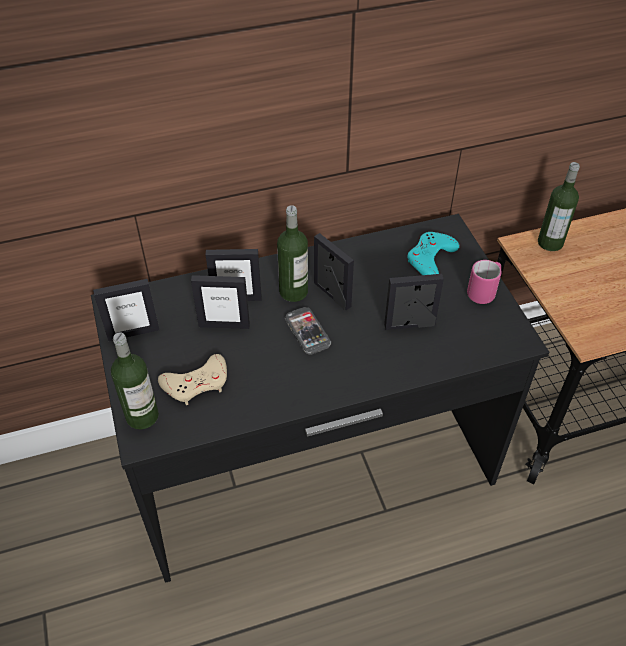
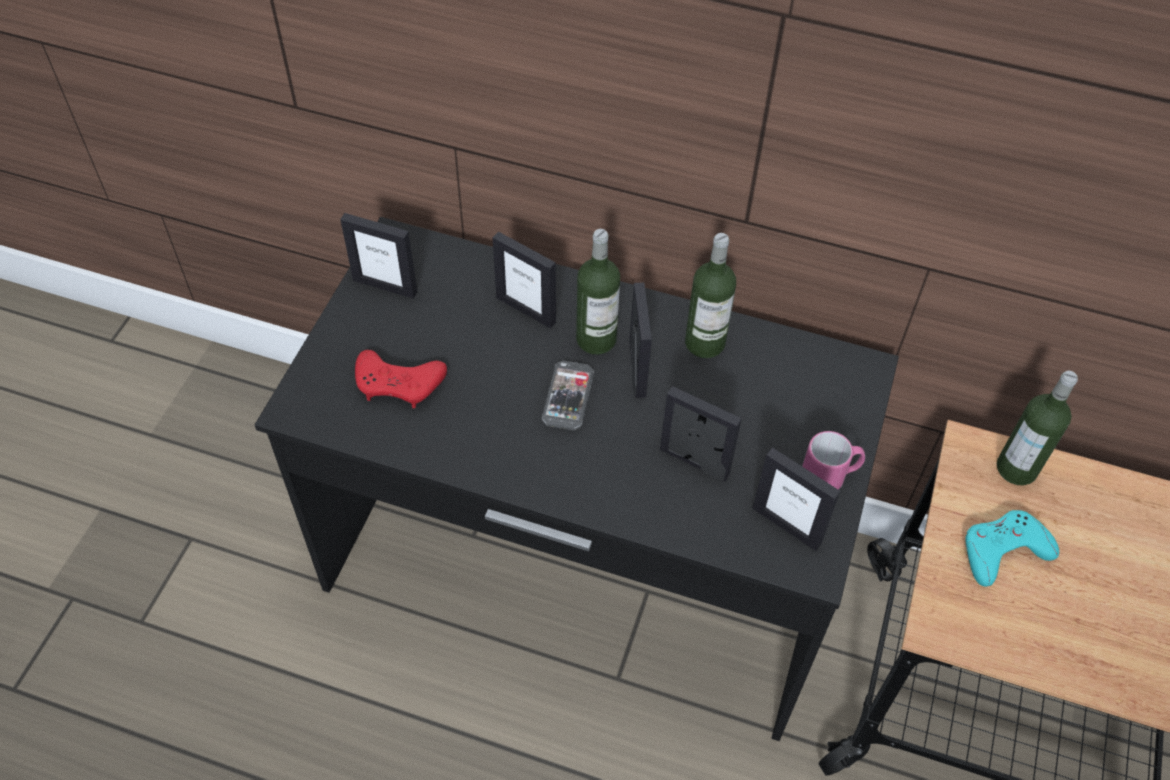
camera: 35 degrees right, 5 degrees up
(142, 416) = (316, 384): bottle -> bottle (704, 343)
(197, 383) = (399, 383): beige game controller -> red game controller
(224, 325) = (485, 333): picture frame -> picture frame (787, 525)
(430, 259) = (801, 395): turquoise game controller -> turquoise game controller (1003, 551)

